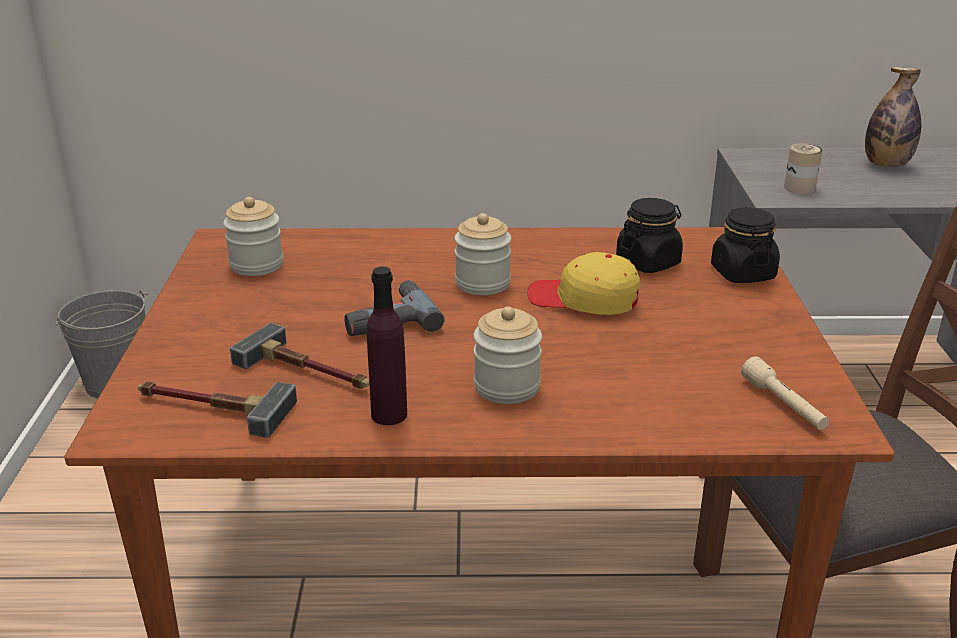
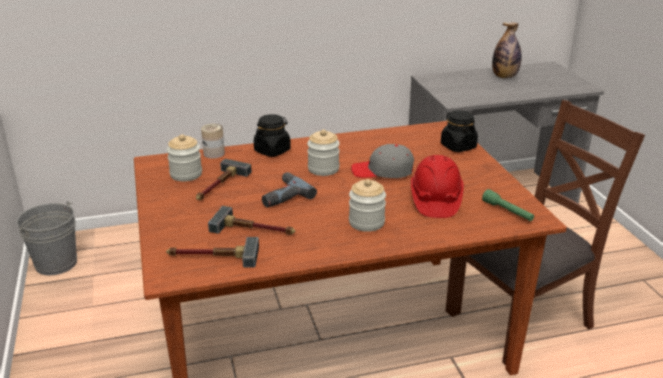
camera: 15 degrees left, 0 degrees up
(296, 289) = (219, 186): none -> hammer
(389, 414) = (312, 245): purple bottle -> none
(584, 299) = (382, 171): yellow cap -> grey cap
(648, 262) = (406, 146): black jar -> black jar (272, 151)
(653, 365) = (435, 201): none -> red hard hat
(783, 405) = (507, 212): beige flashlight -> green flashlight
(799, 187) = (465, 94): can -> can (214, 153)

